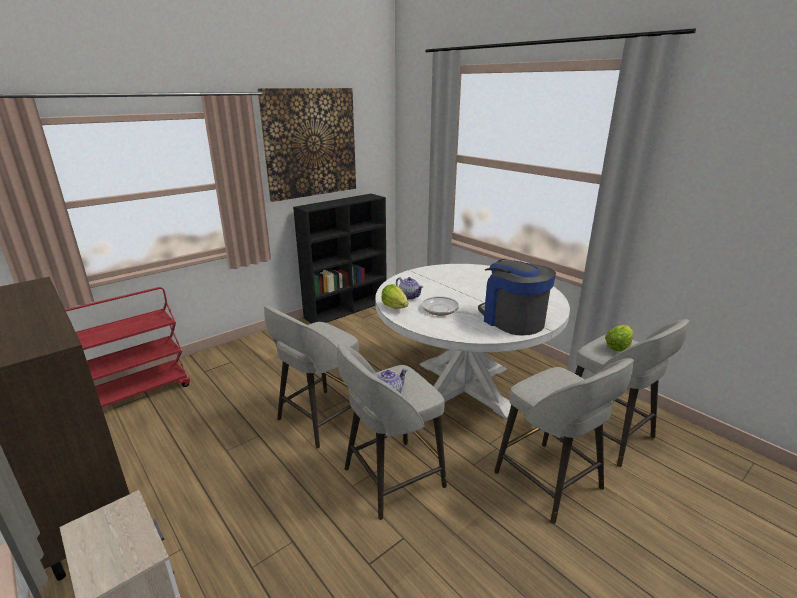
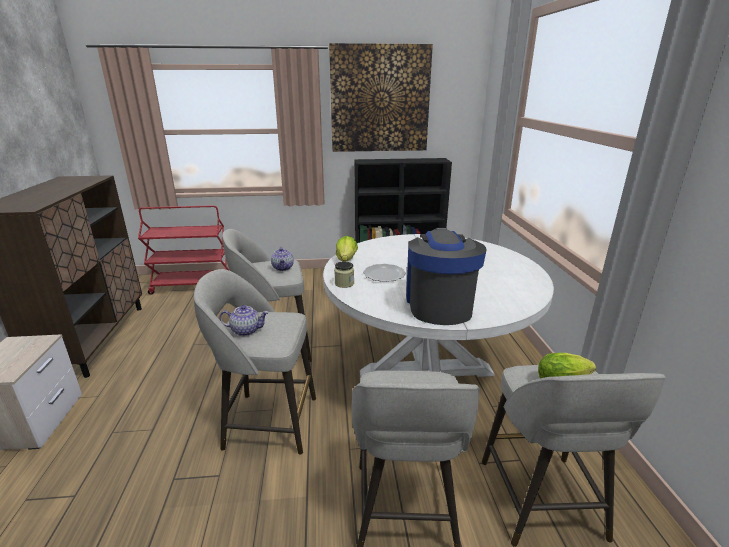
camera: 35 degrees right, 0 degrees up
(409, 296) = (374, 255): teapot -> teapot (283, 268)
(426, 326) = (344, 283): none -> jar
(443, 310) = (384, 275): frying pan -> plate

